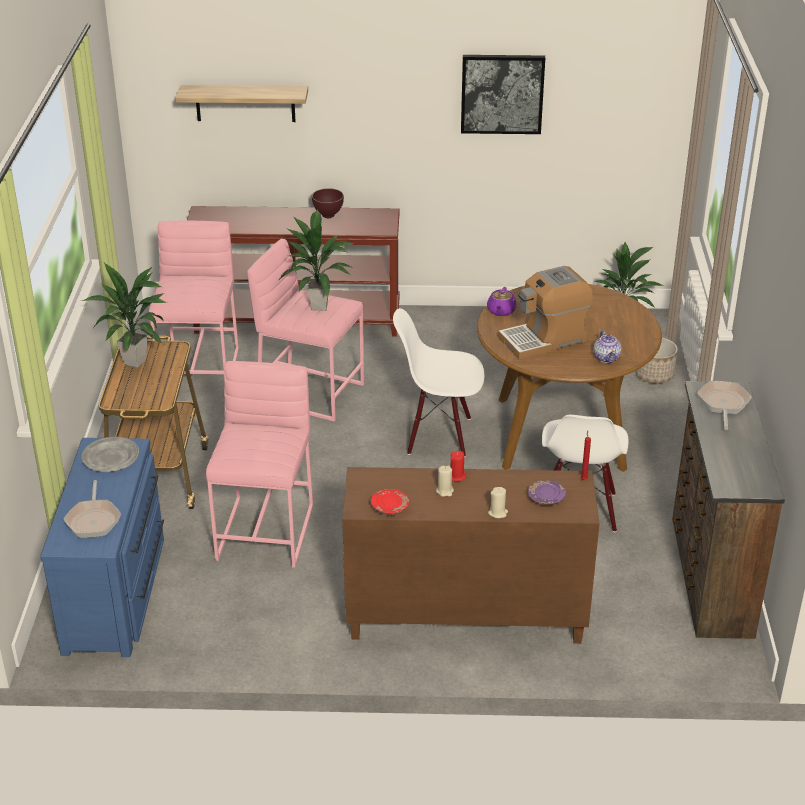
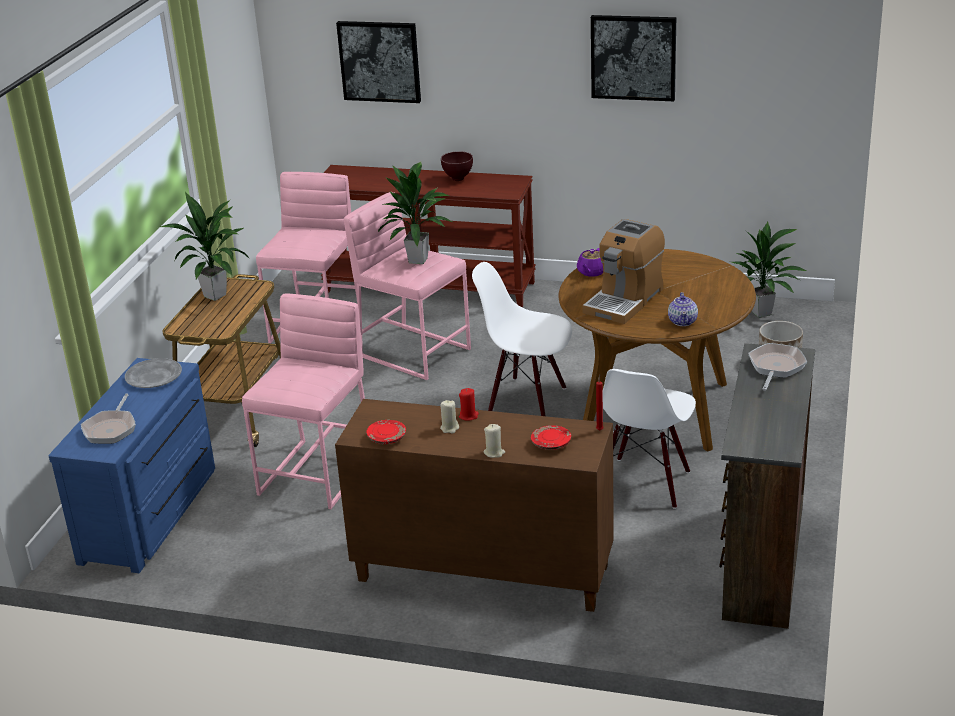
camera: 15 degrees right, 5 degrees down
(245, 103) = (380, 61): shelf -> picture
(544, 339) = (624, 300): coffee machine -> coffee machine turned 45 degrees counterclockwise
(546, 498) = (551, 444): purple plate -> red plate

